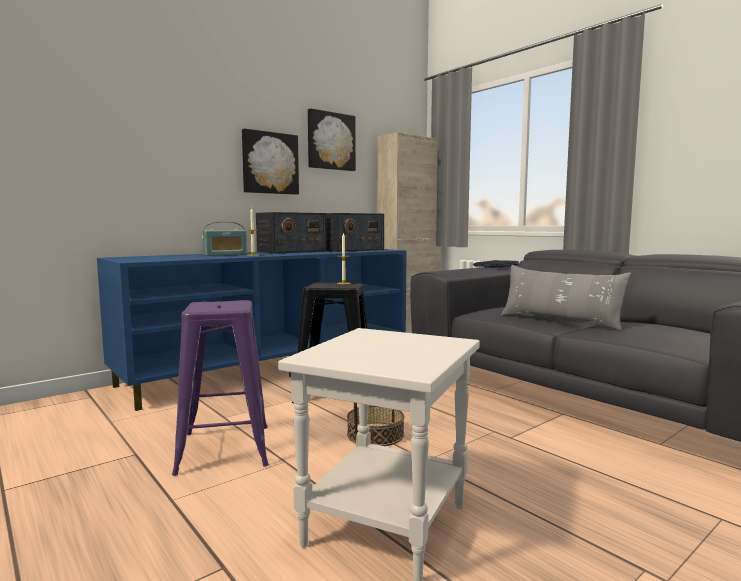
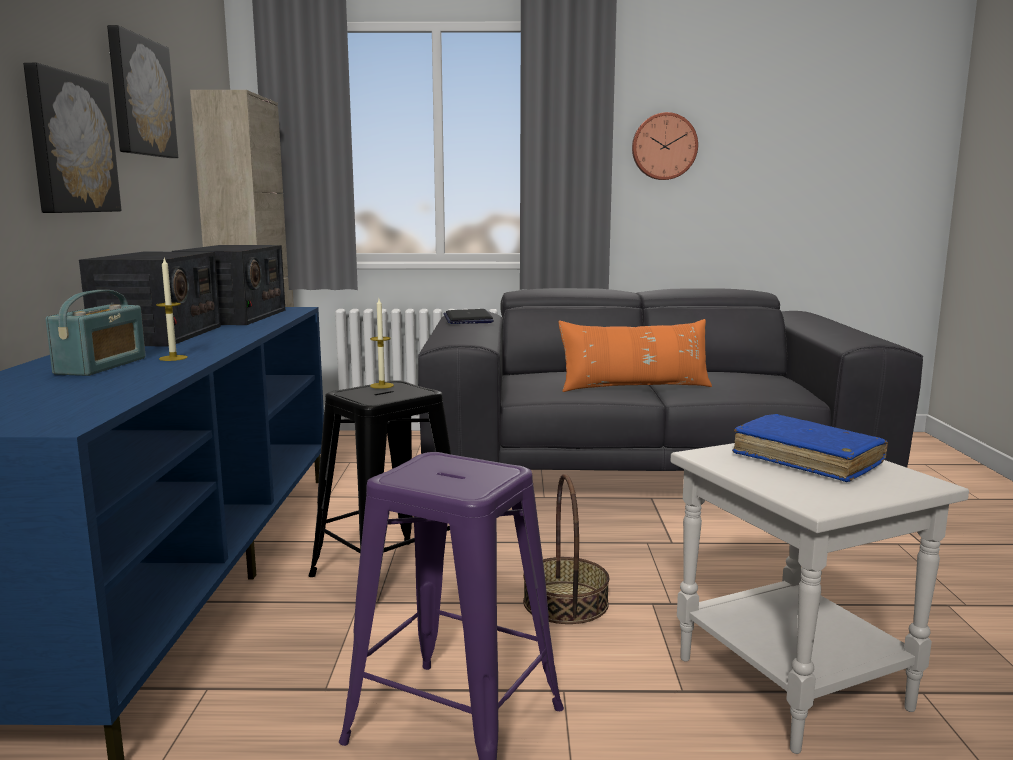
camera: 50 degrees left, 5 degrees up
(404, 346) = (807, 460): none -> blue book
(559, 321) = (634, 387): grey pillow -> orange pillow
(696, 133) = (664, 146): none -> wall clock

